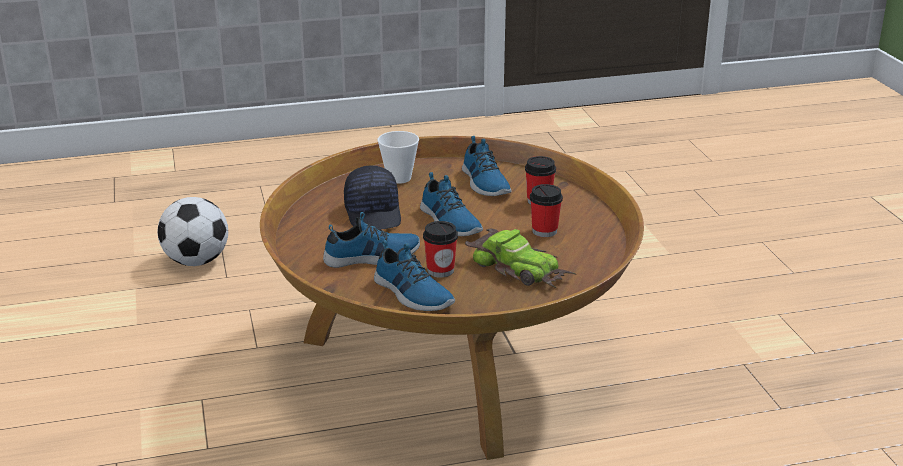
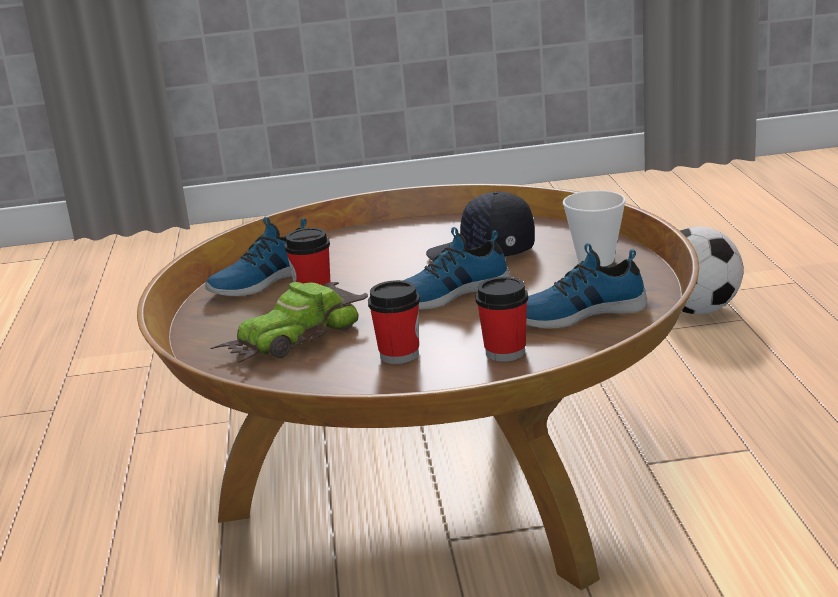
camera: 100 degrees right, 5 degrees down
(372, 257) = (365, 259): shoe -> none

